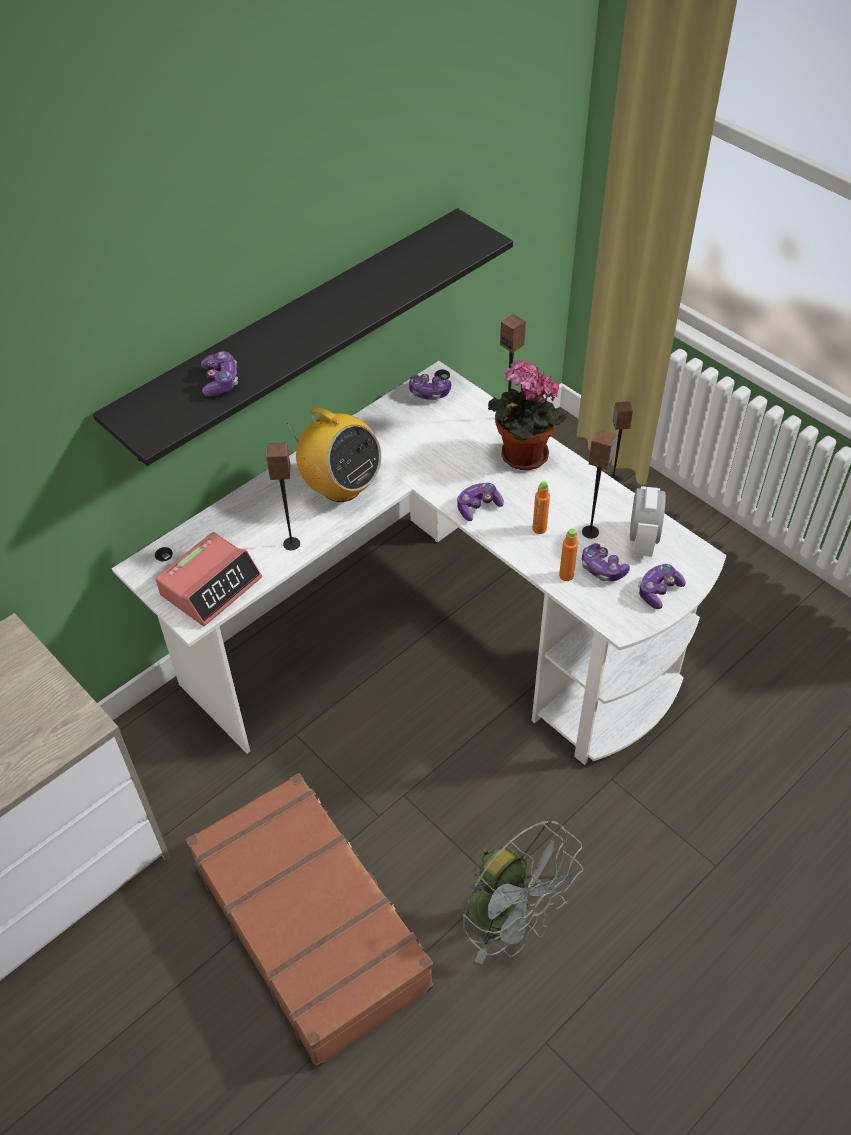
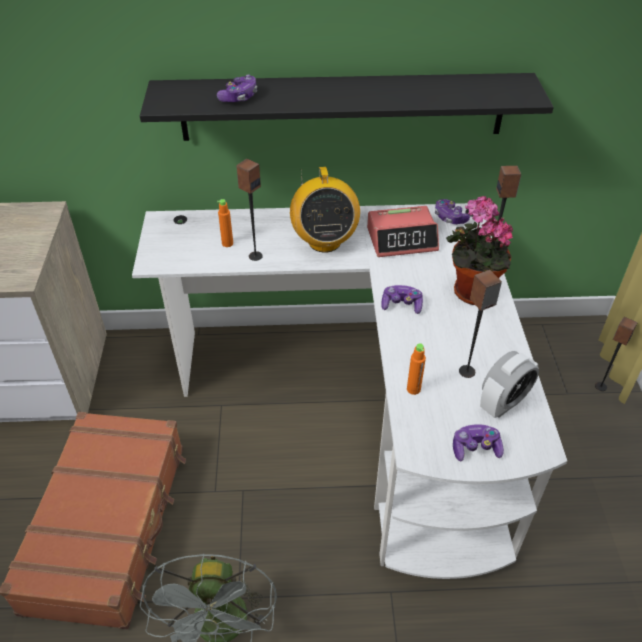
camera: 40 degrees right, 5 degrees down
(211, 586) = (182, 252): alarm clock -> alarm clock (402, 239)
(539, 528) = (430, 345): orange bottle -> orange bottle (227, 243)
(602, 569) = (447, 402): game controller -> none

